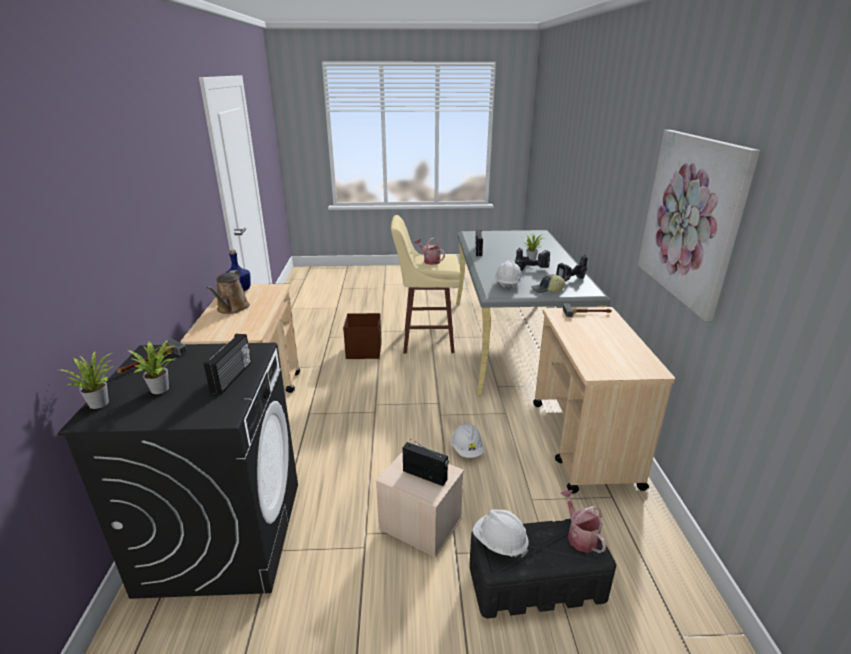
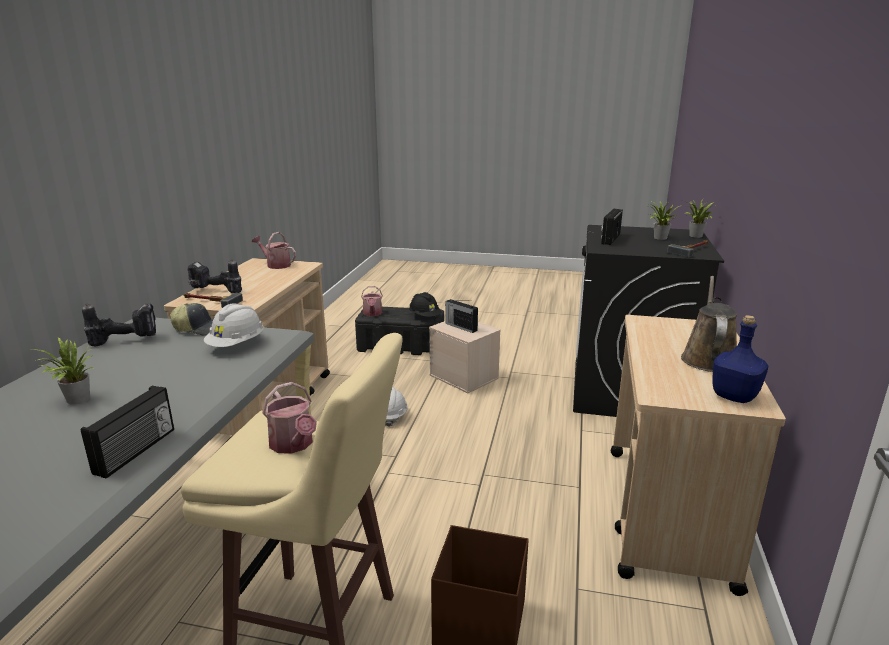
camera: 165 degrees left, 5 degrees down
(499, 543) = (425, 317): white hard hat -> black hard hat
(532, 269) = (134, 372): power drill -> power drill (215, 291)
(624, 367) = (276, 265): none -> watering can
(691, 219) = (197, 138): picture -> none

